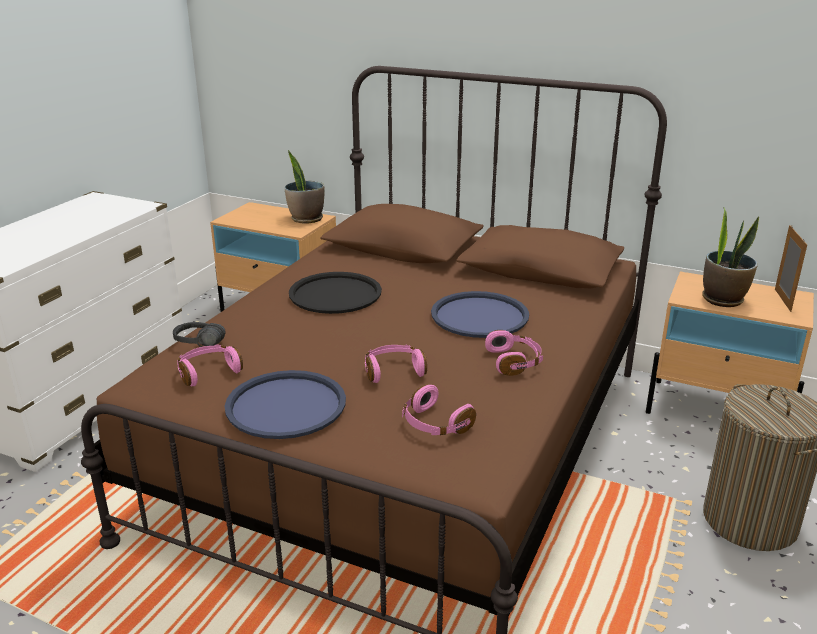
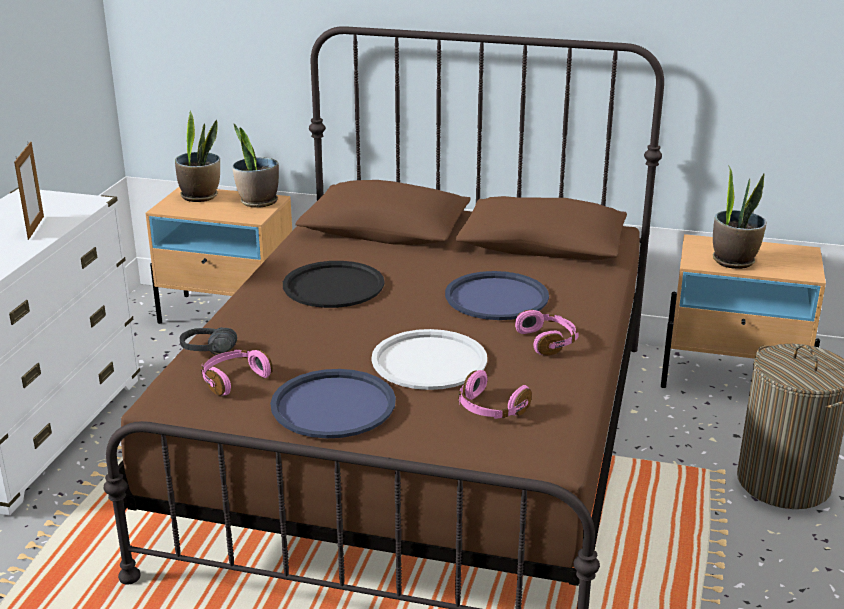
camera: 10 degrees left, 0 degrees up
(261, 211) = (200, 196): none -> potted plant
(393, 371) = (429, 361): pink headphones -> white tray
(782, 300) = (791, 257): picture frame -> picture frame (36, 227)

